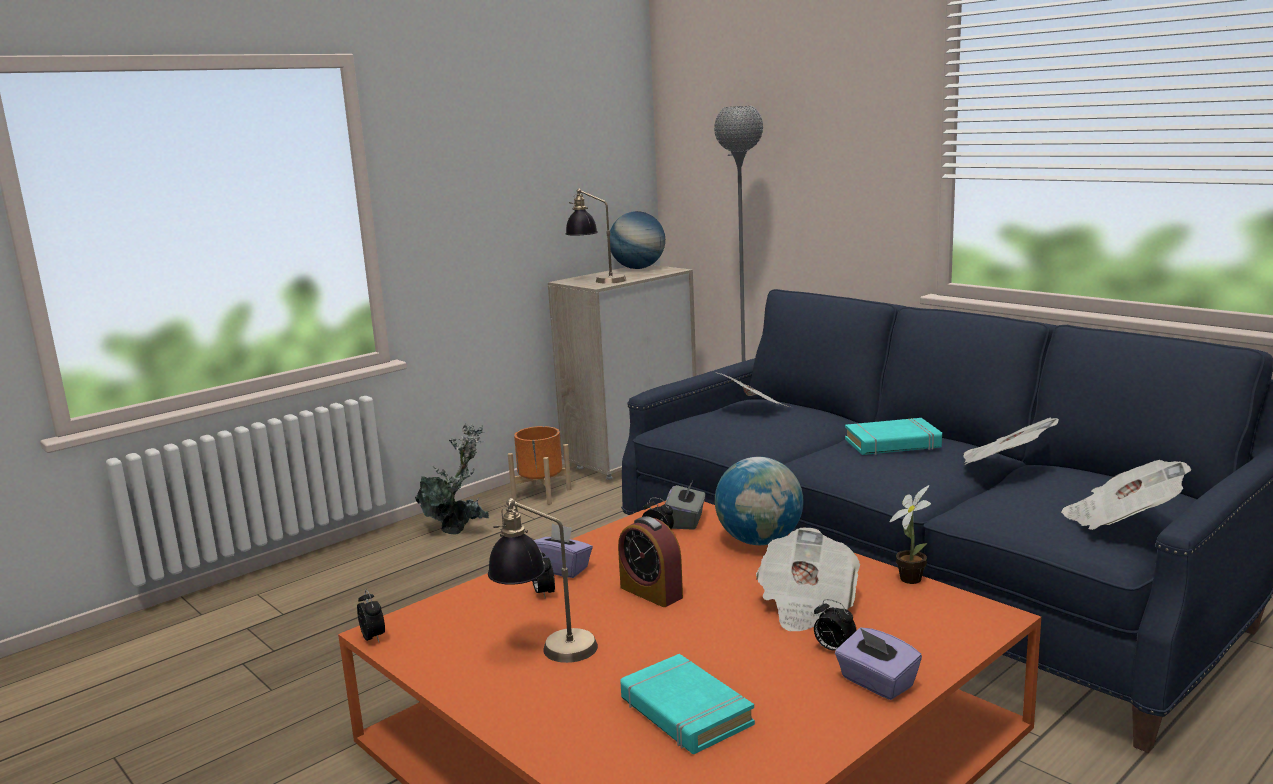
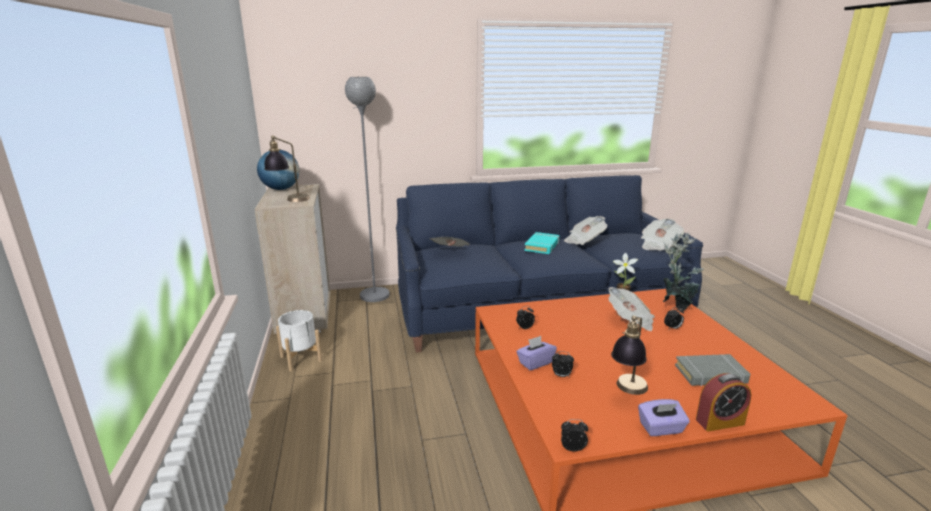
camera: 60 degrees left, 5 degrees up
(458, 529) = (301, 404): potted plant -> potted plant (676, 307)
(541, 494) = (300, 359): orange planter -> white planter
(651, 592) = (587, 348): alarm clock -> alarm clock (720, 422)
(685, 712) = (711, 374): turquoise book -> grey book
(686, 521) = (512, 316): grey tissue box -> none
(759, 541) = (555, 308): globe -> none
(876, 683) = (705, 330): purple tissue box -> purple tissue box (661, 428)

